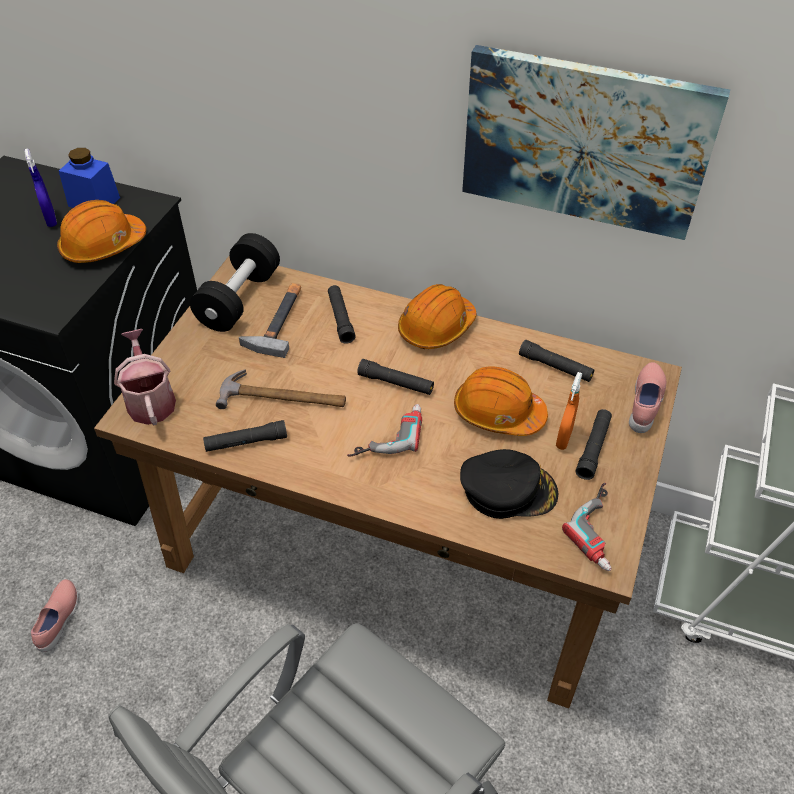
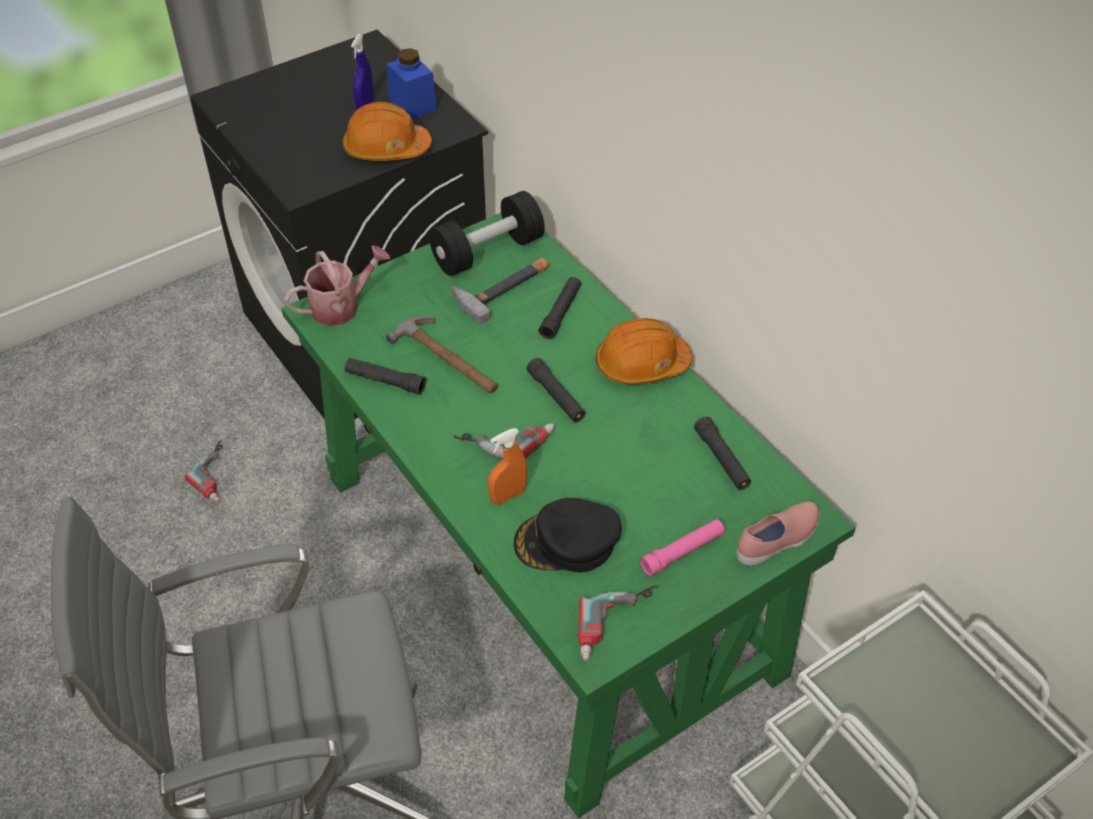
camera: 35 degrees right, 0 degrees up
(59, 619) = (219, 474): pink shoe -> power drill
(150, 400) = (341, 306): watering can -> watering can turned 45 degrees clockwise
(397, 539) = (547, 571): brown desk -> green desk
(498, 413) = (623, 472): orange hard hat -> none
(508, 489) = (567, 542): black cap -> black cap turned 135 degrees clockwise
(564, 438) = (663, 528): orange spray bottle -> orange spray bottle (508, 496)
(585, 141) = (793, 230): picture -> none
(593, 448) = (682, 552): black flashlight -> pink flashlight

